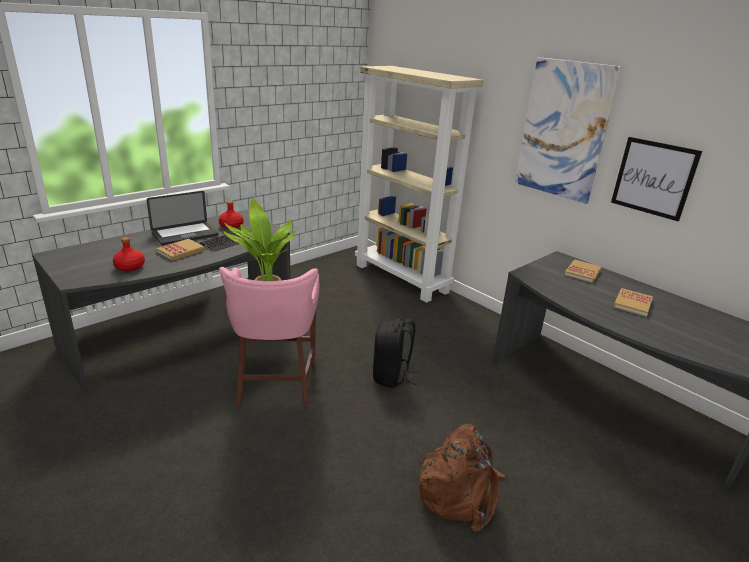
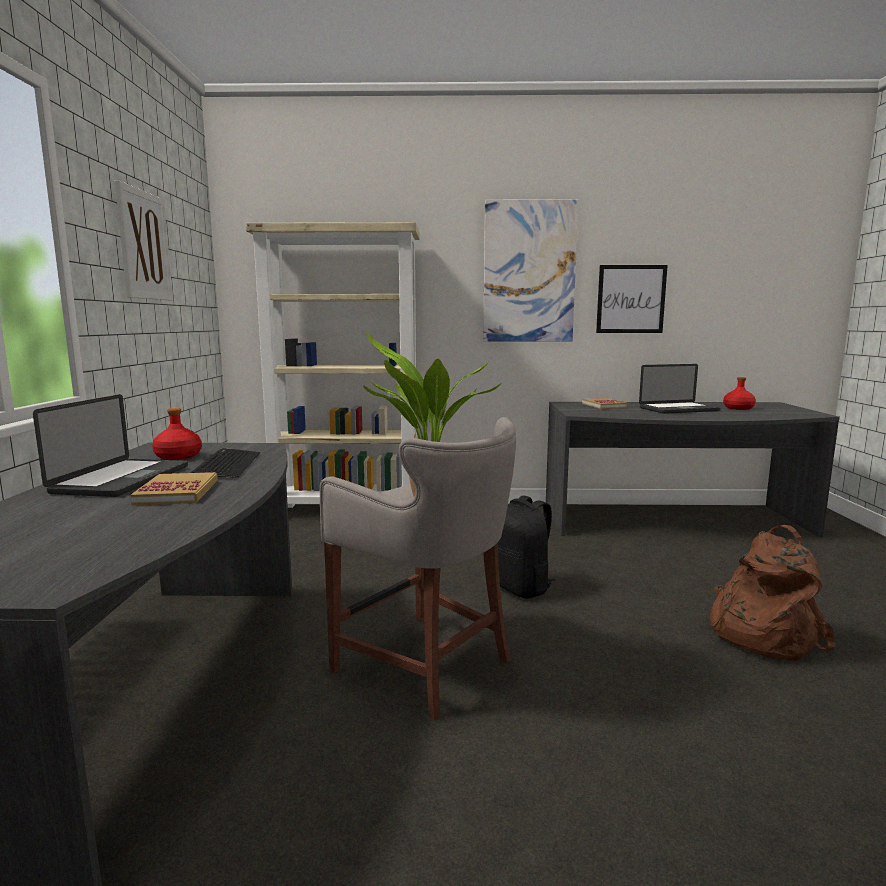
camera: 45 degrees left, 15 degrees down
(130, 267) = (134, 531): red bottle -> red bottle (738, 408)
(275, 384) = (427, 665): pink stool -> grey stool
(284, 87) = (144, 245): none -> picture
(632, 304) = (678, 409): book -> laptop

